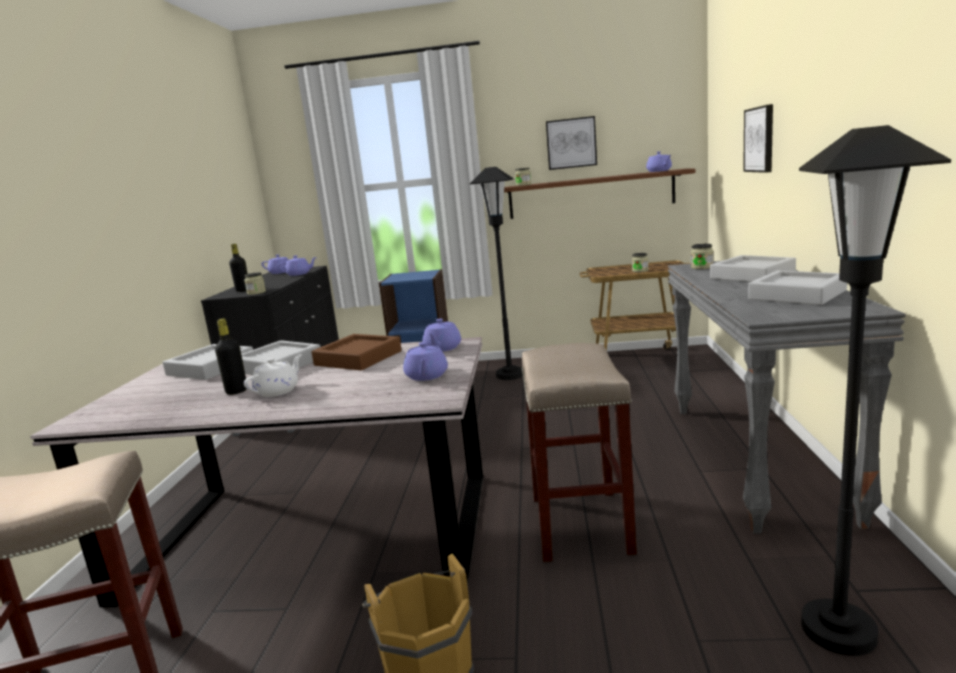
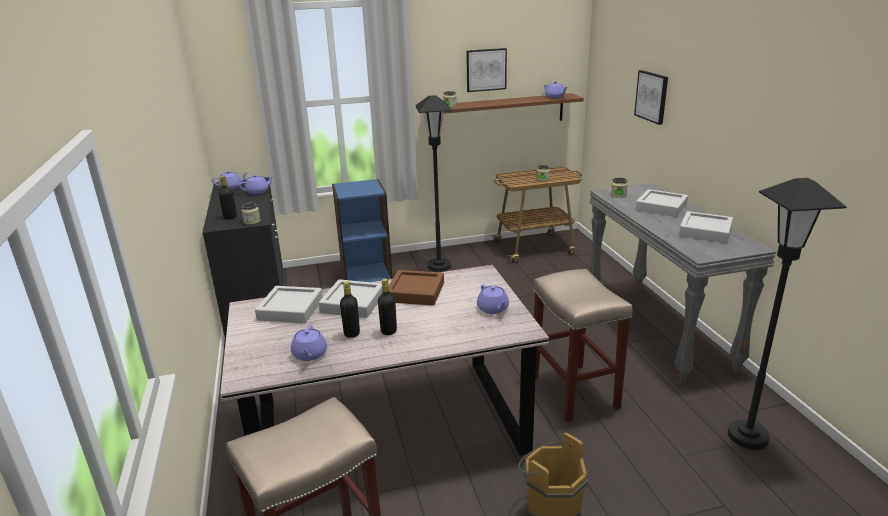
camera: 20 degrees left, 10 degrees up
(278, 391) = (388, 331): white teapot -> black bottle
(442, 348) = (475, 279): purple teapot -> purple teapot (309, 354)

